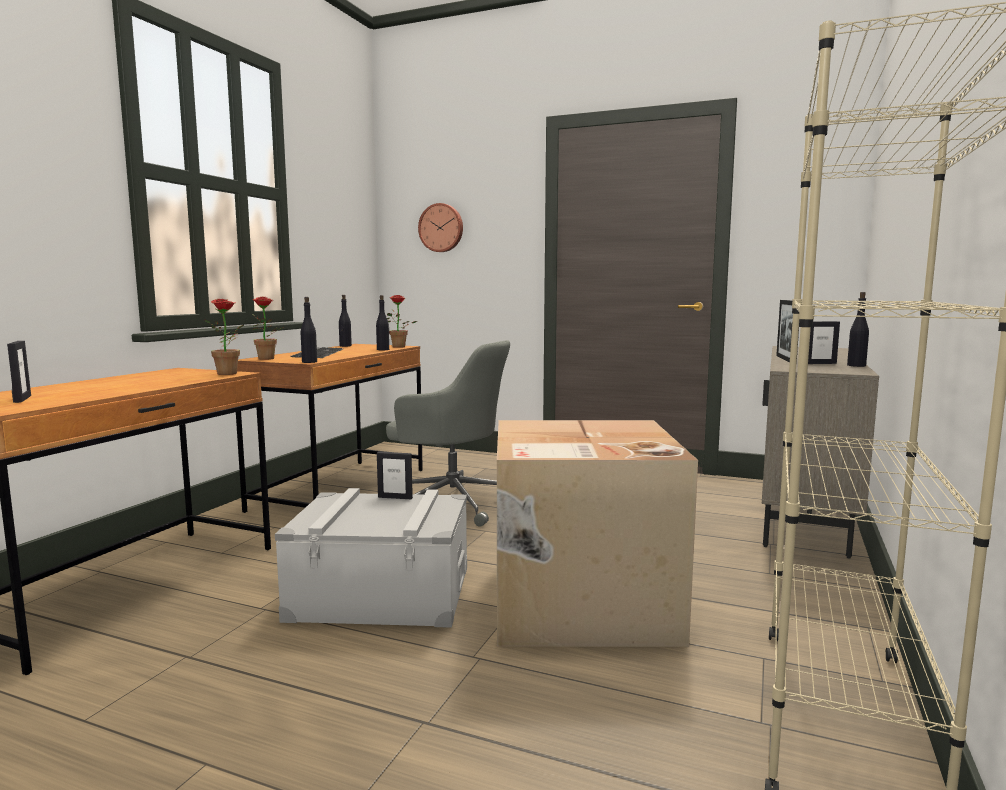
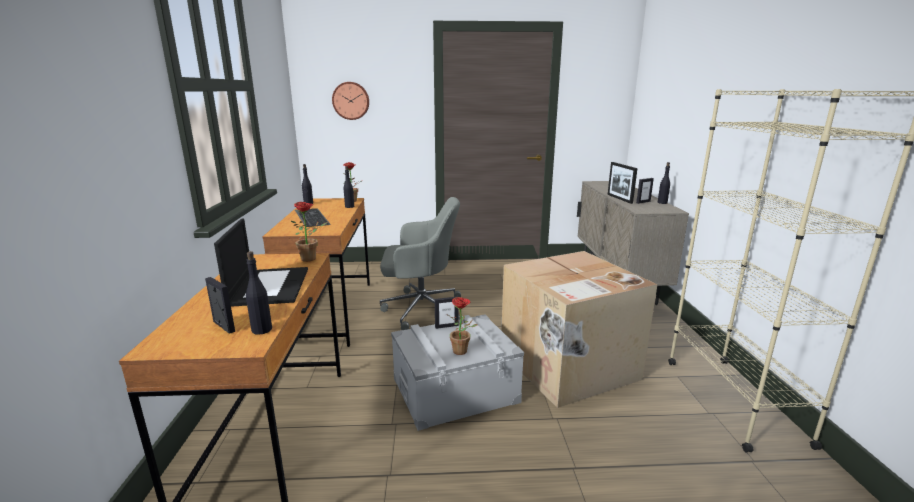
camera: 25 degrees left, 10 degrees up
(136, 384) = (269, 286): none -> laptop
(267, 359) = (290, 231): potted plant -> potted plant (462, 352)
(309, 362) = (334, 232): black bottle -> black bottle (262, 329)

